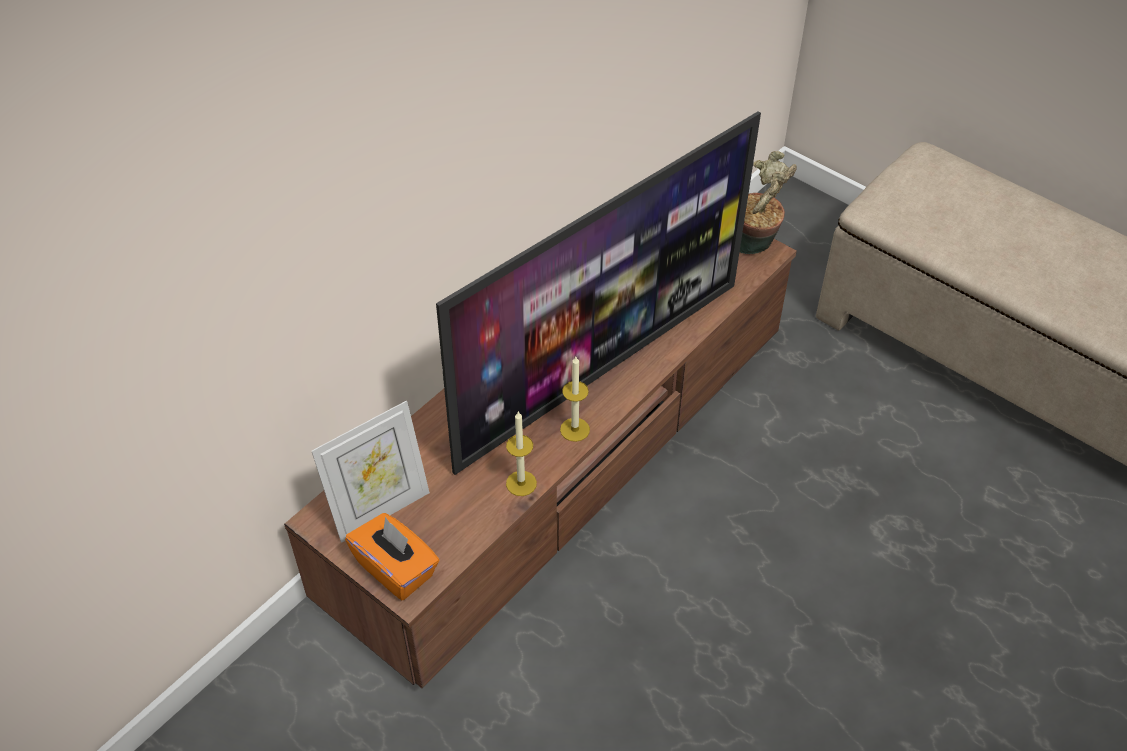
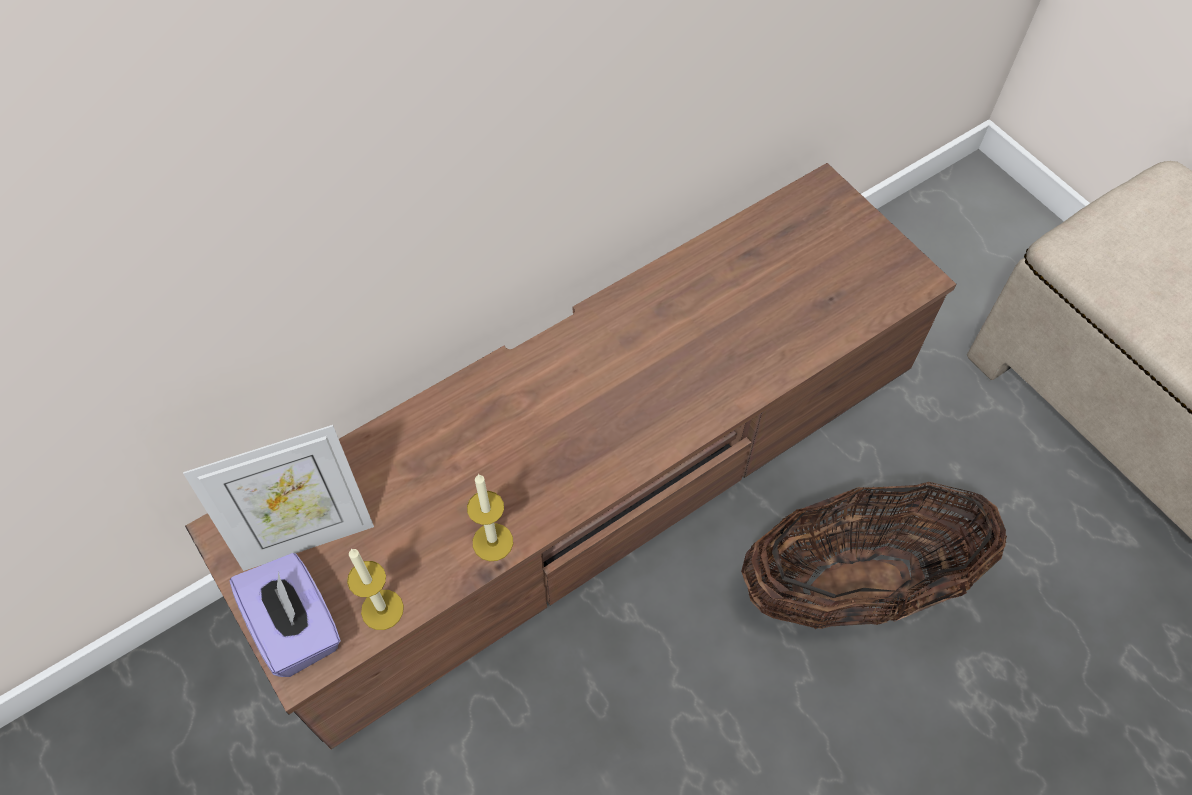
camera: 15 degrees right, 10 degrees up
(396, 569) = (297, 627): orange tissue box -> purple tissue box
(575, 429) = (585, 480): candle -> candle (382, 609)
(598, 370) = (642, 400): television -> none
(755, 246) = (902, 267): potted plant -> none
(782, 491) = (856, 586): none -> basket

